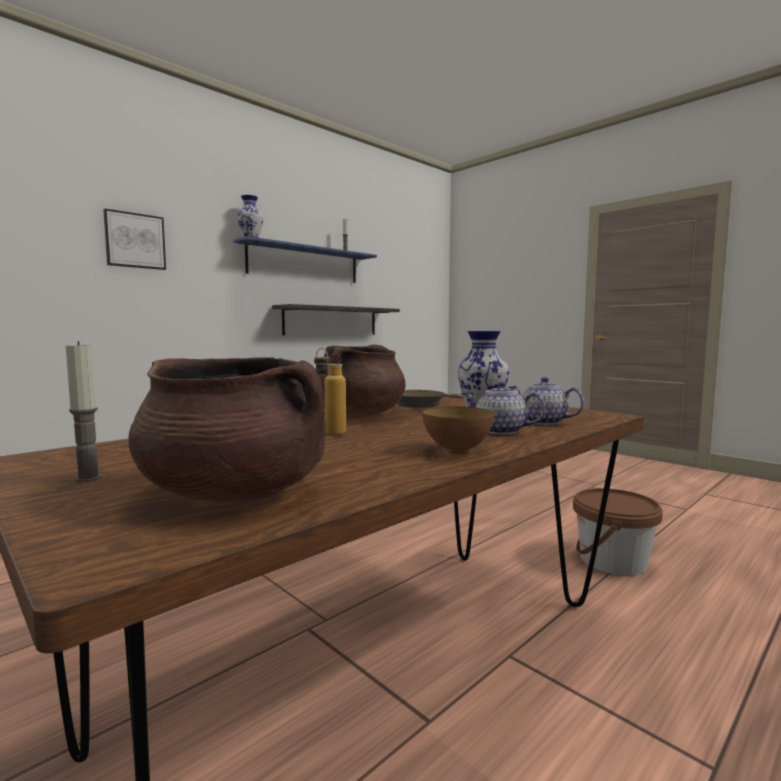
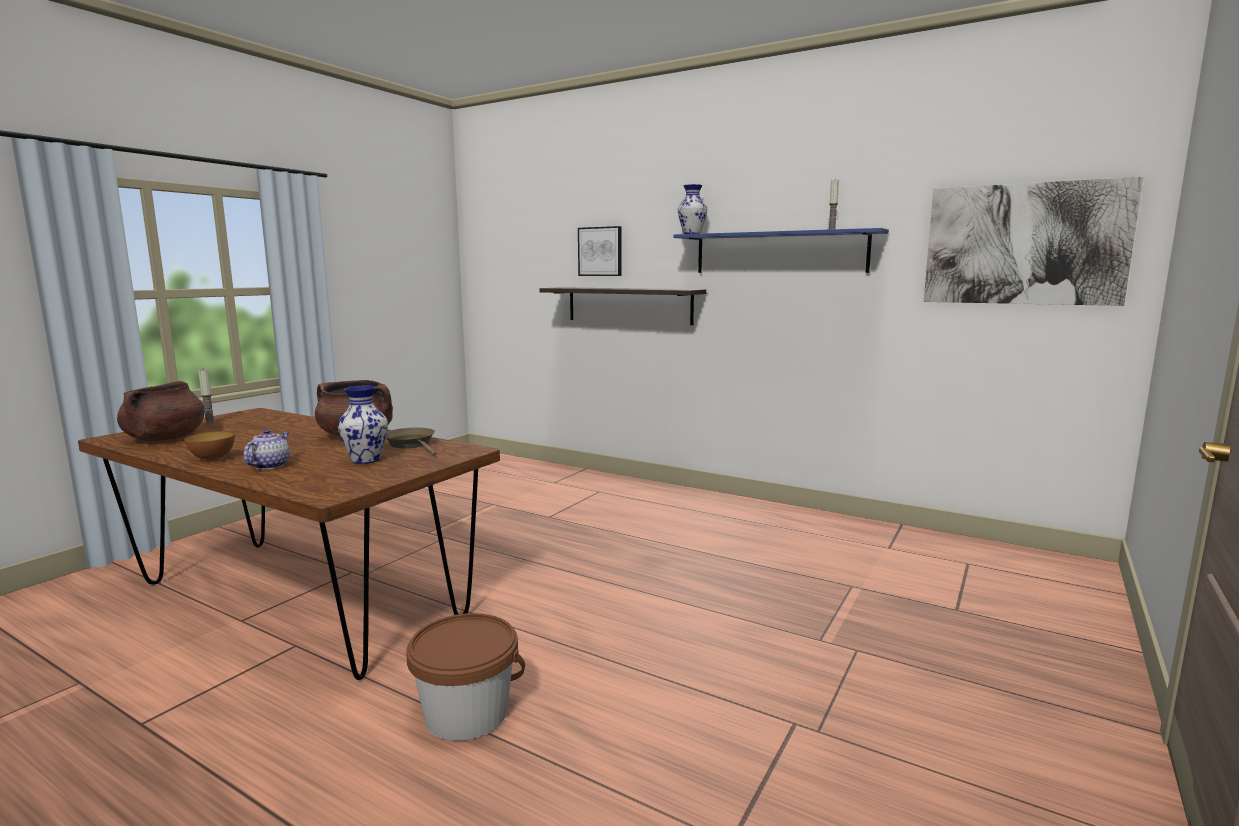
camera: 75 degrees right, 5 degrees up
(329, 432) = (290, 436): bottle -> none
(331, 321) = (818, 331): shelf -> shelf (629, 305)
(412, 273) = (1024, 244): none -> picture
(542, 422) = (301, 475): teapot -> none

